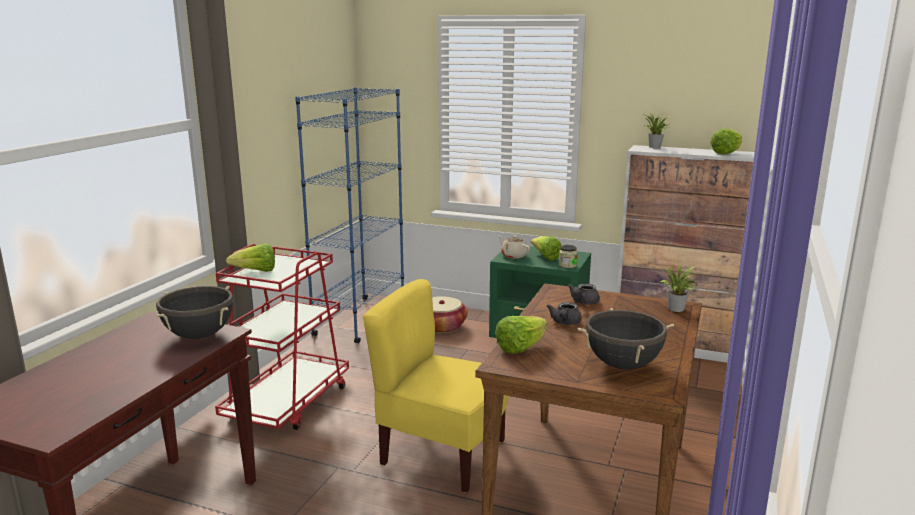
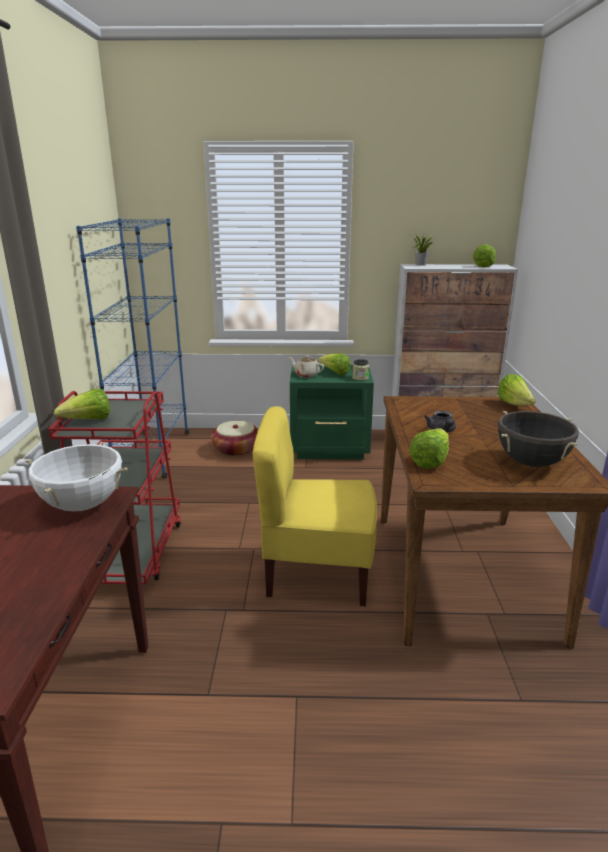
camera: 20 degrees left, 5 degrees up
(199, 335) = (83, 505): black cooking pot -> white cooking pot
(583, 302) = (435, 409): grey teapot -> none
(676, 309) = (515, 405): potted plant -> lettuce

